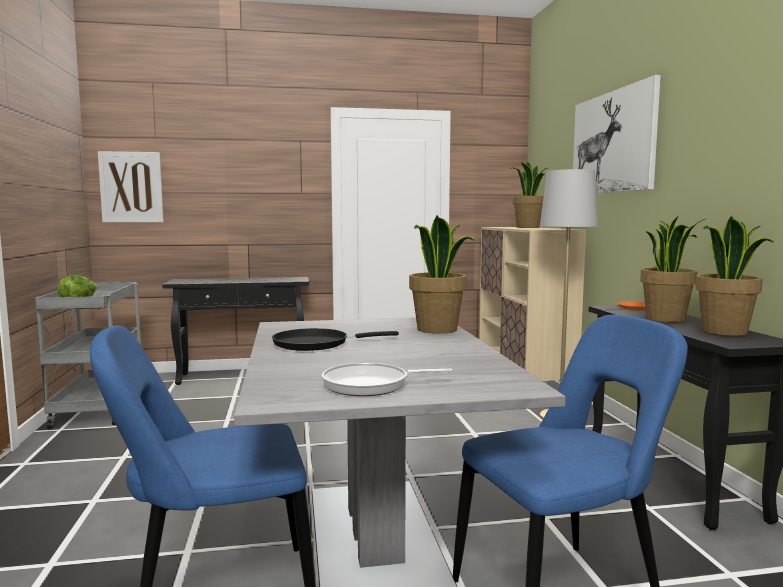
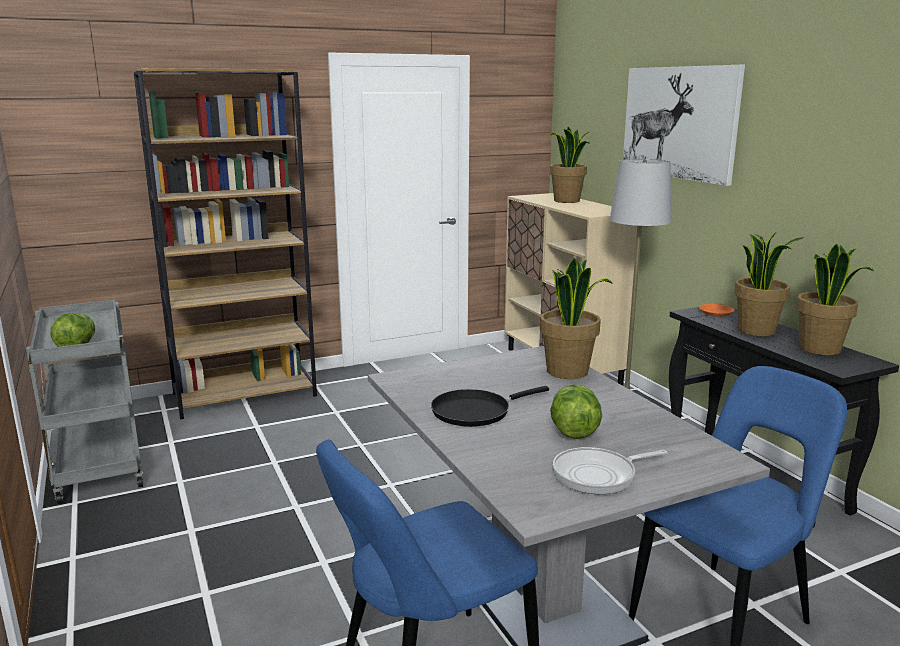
camera: 15 degrees left, 10 degrees up
(131, 187) = (73, 167): picture -> none
(243, 376) = (245, 394): black console table -> brown bookcase
(388, 360) = (573, 432): none -> lettuce

